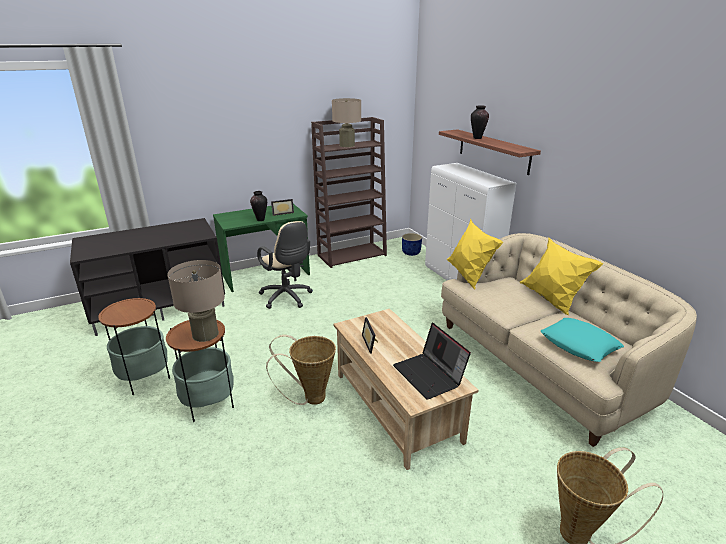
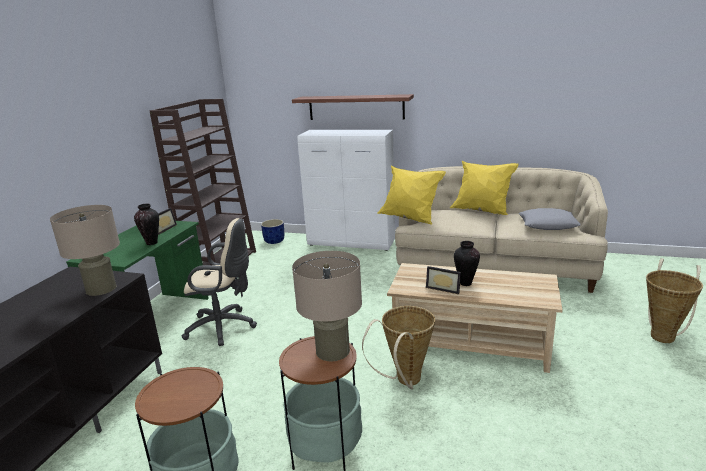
camera: 45 degrees left, 5 degrees down
(347, 145) = (194, 133): beige table lamp -> beige table lamp (101, 289)
(430, 375) = (519, 283): laptop -> none
(477, 138) = (342, 97): vase -> vase (465, 283)
(579, 344) = (548, 224): turquoise pillow -> grey pillow

